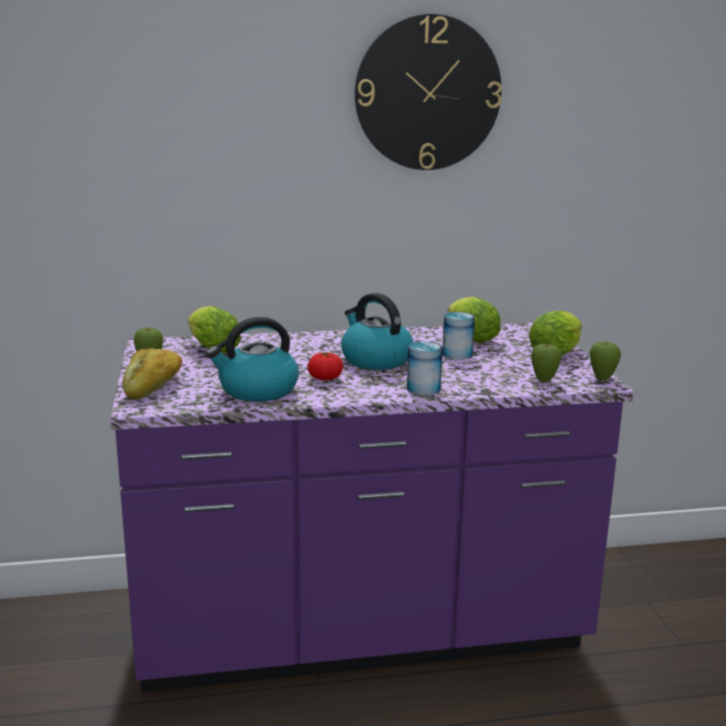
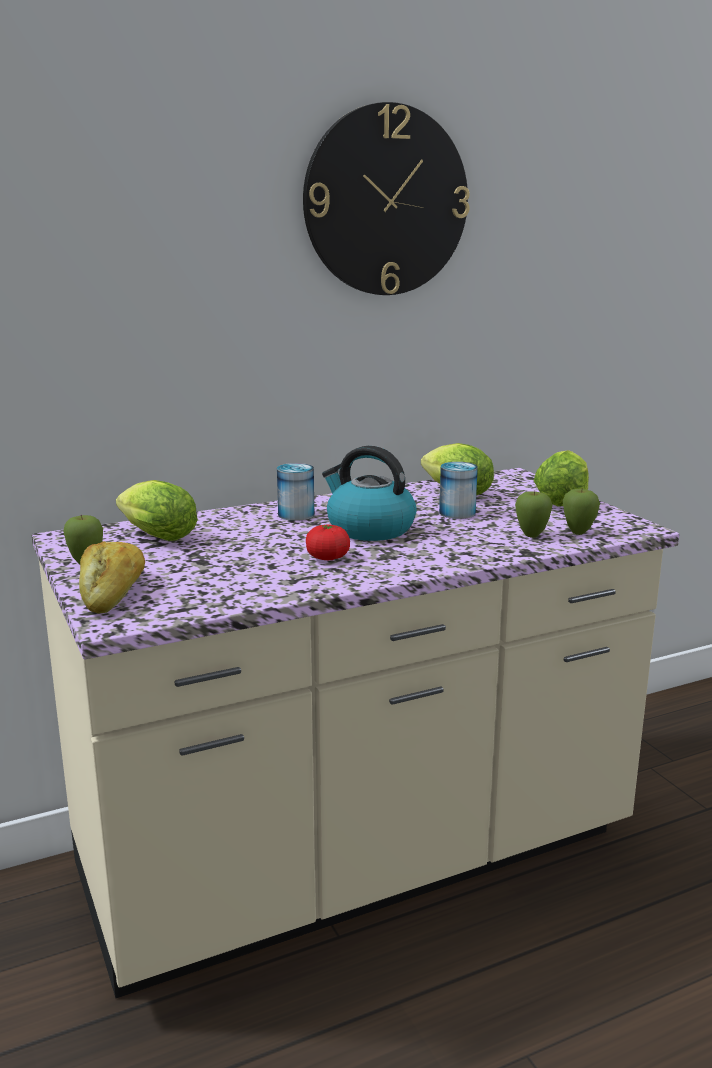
camera: 15 degrees left, 0 degrees up
(257, 391) = (255, 583): kettle -> none
(358, 630) = (356, 859): purple counter -> beige counter
(423, 389) = (454, 557): can -> can (296, 514)
(602, 378) = (636, 523): apple -> apple (531, 535)

